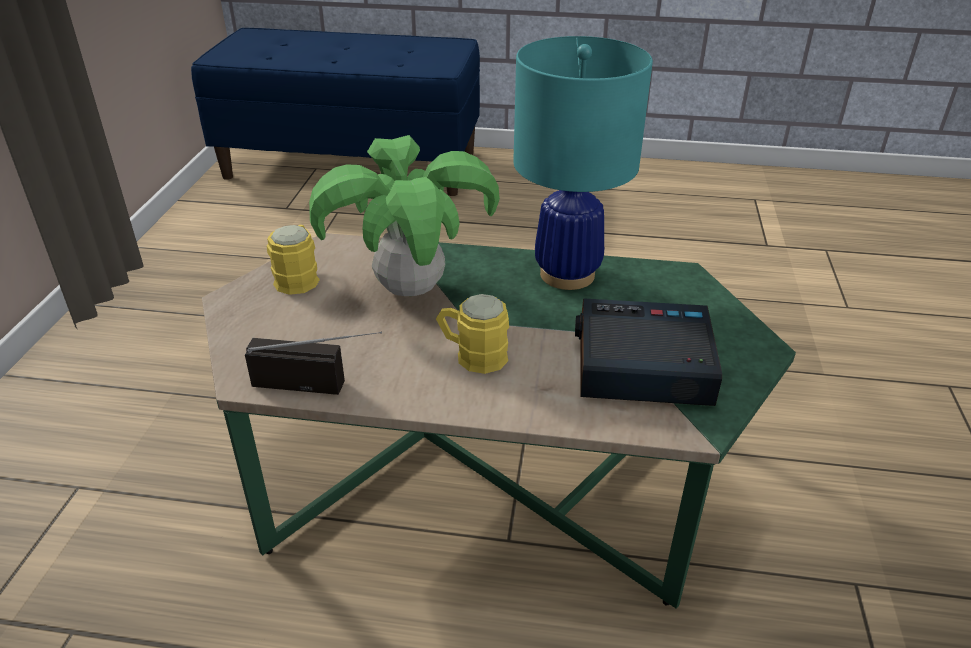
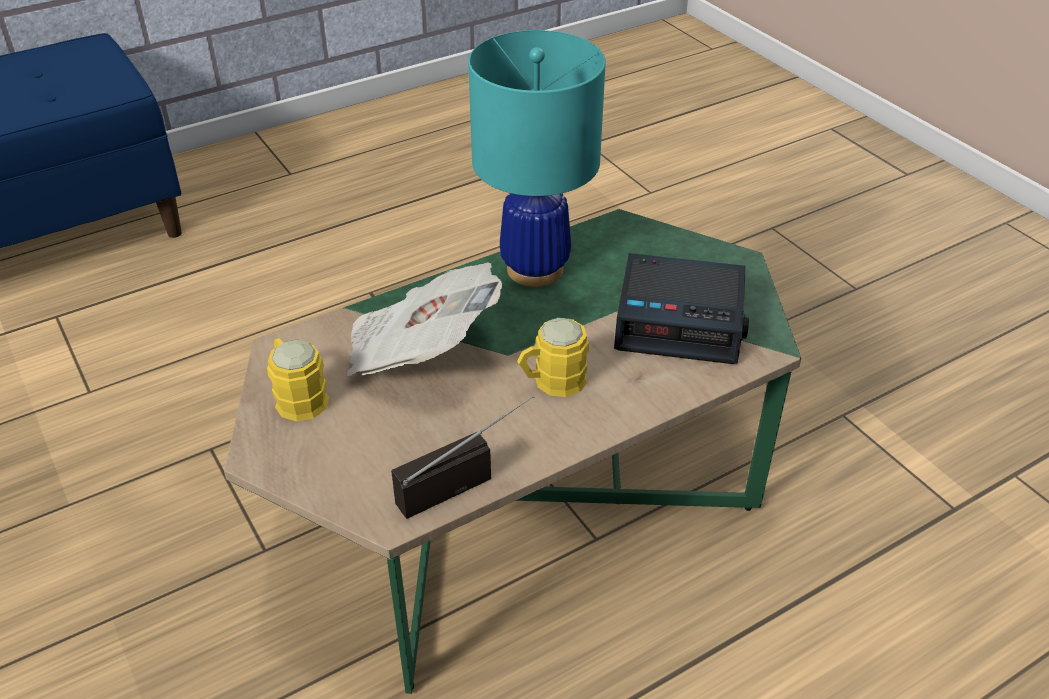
camera: 40 degrees left, 5 degrees up
(409, 289) = (420, 352): potted plant -> newspaper
(641, 366) = (681, 320): alarm clock -> alarm clock turned 135 degrees counterclockwise

